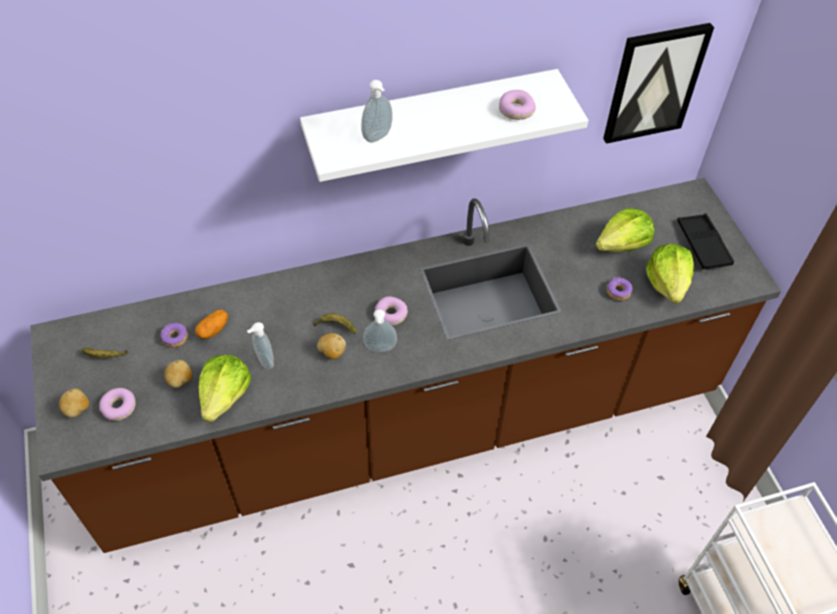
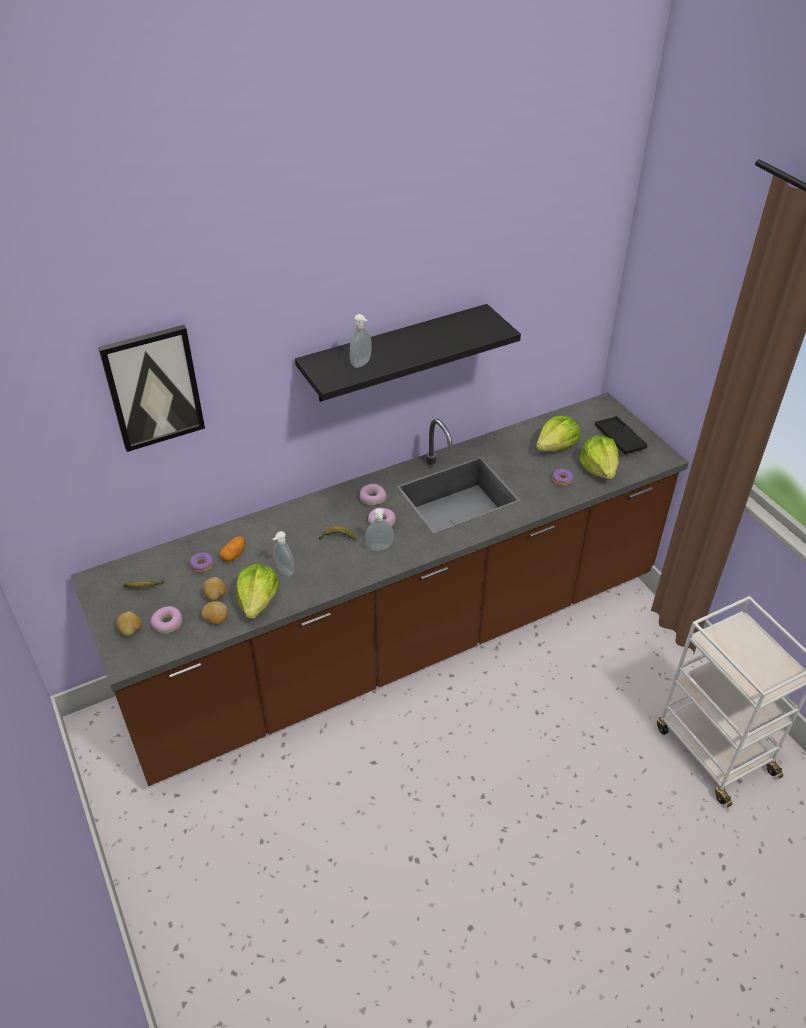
camera: 10 degrees left, 10 degrees down
(332, 352) = (340, 556): potato -> potato (216, 620)
(431, 119) = (394, 354): white shelf -> black shelf
(515, 110) = (463, 334): donut -> donut (372, 498)
(654, 83) = (559, 311): picture -> picture (153, 388)

